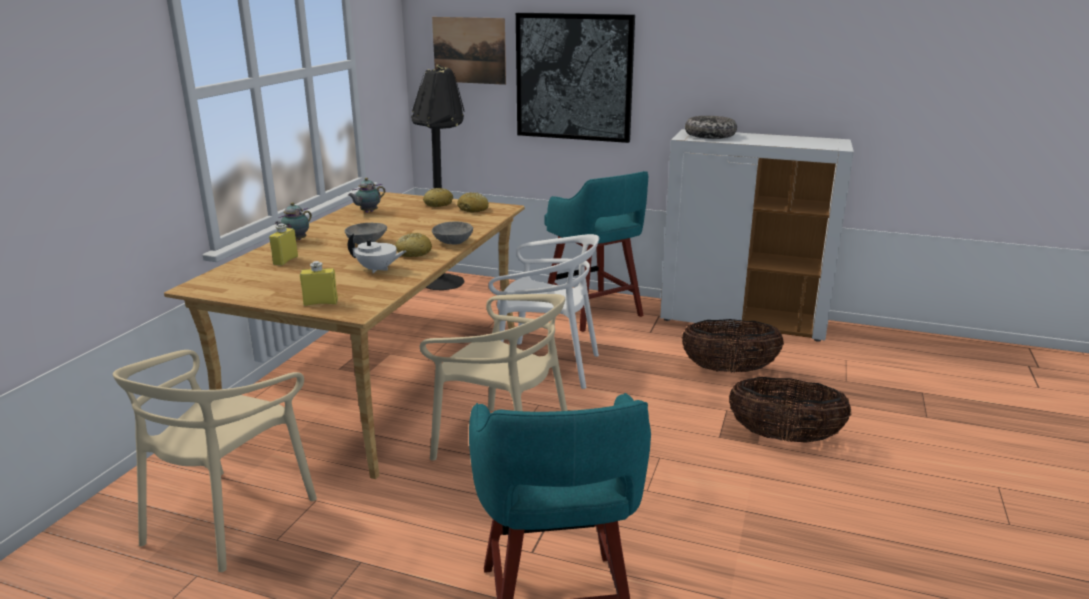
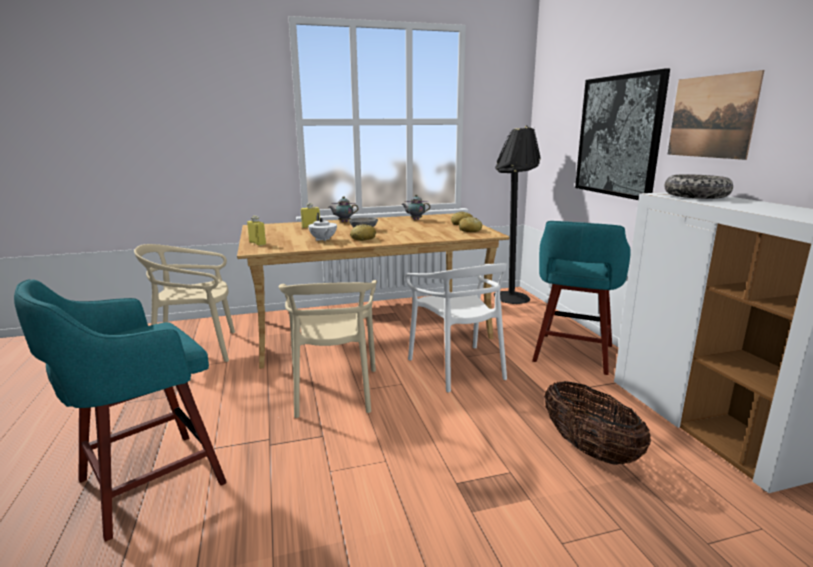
camera: 55 degrees right, 5 degrees down
(453, 242) = (398, 240): grey bowl -> none
(469, 50) = (560, 116): picture -> picture (711, 117)
(784, 437) = (506, 527): basket -> none

